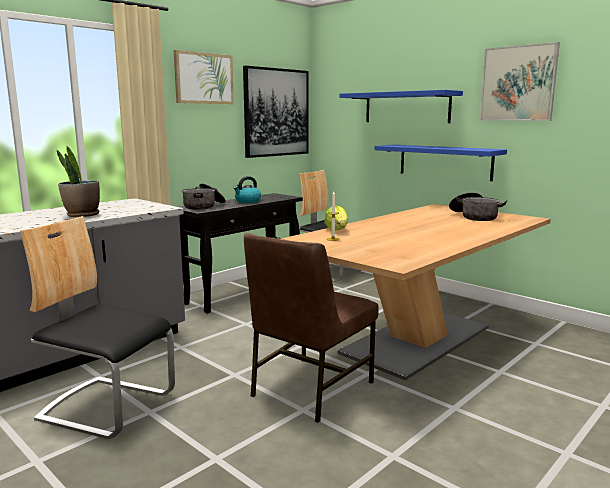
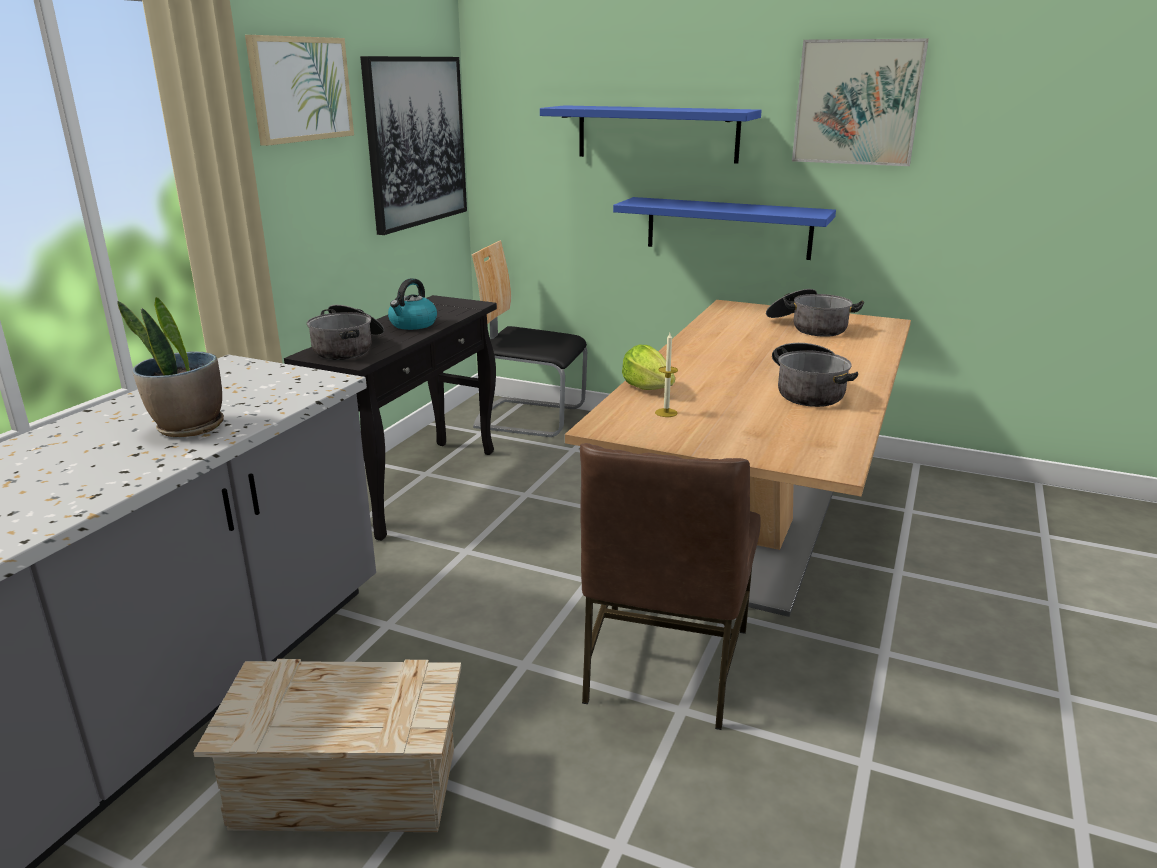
camera: 20 degrees left, 10 degrees up
(107, 406) = (348, 788): chair -> crate
(431, 238) = (807, 391): none -> cooking pot

